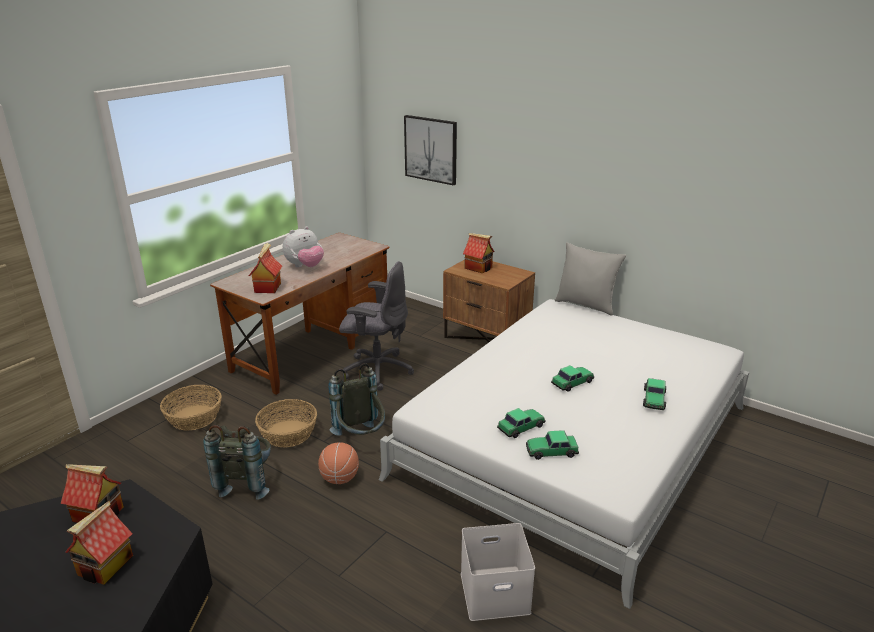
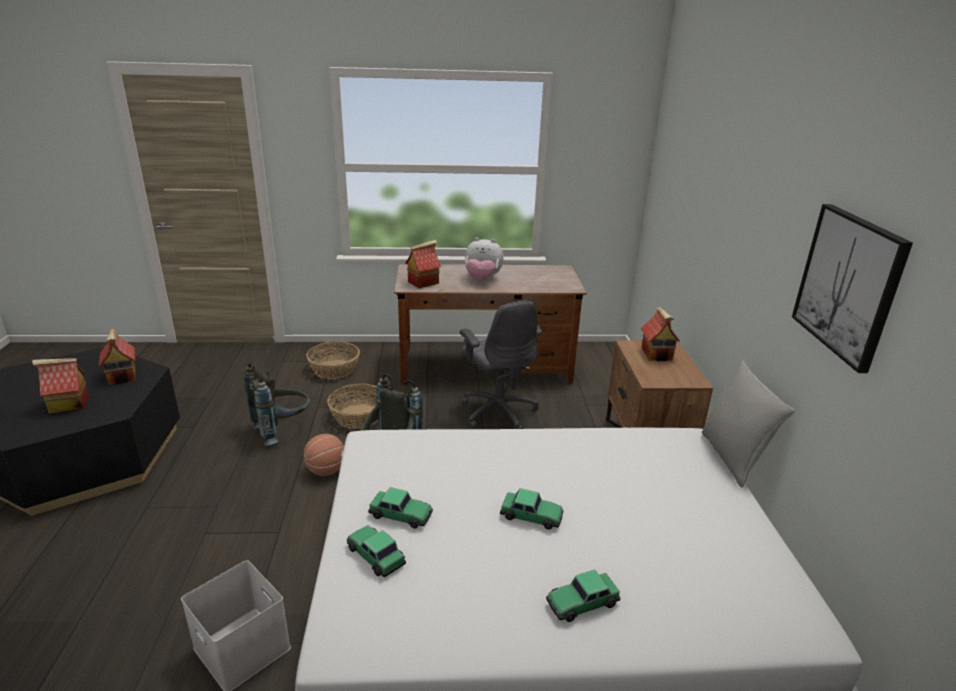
camera: 50 degrees right, 0 degrees up
(431, 149) = (682, 197): picture -> picture (848, 284)

